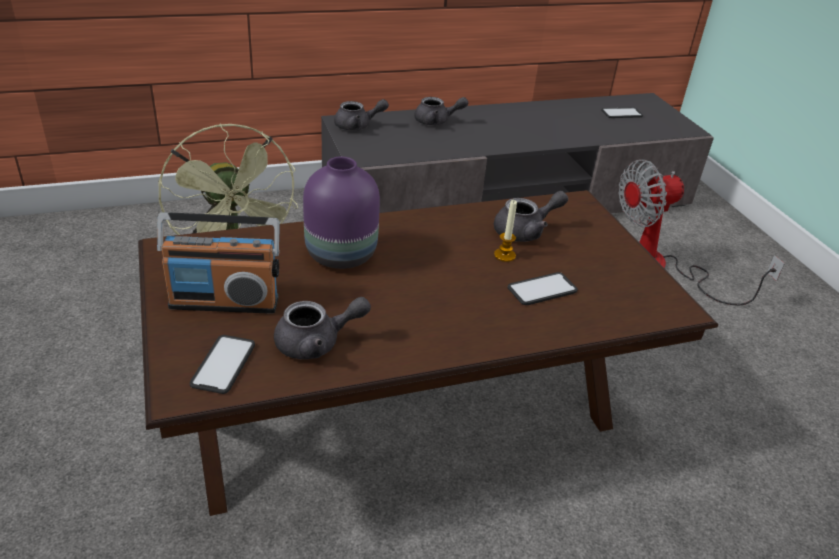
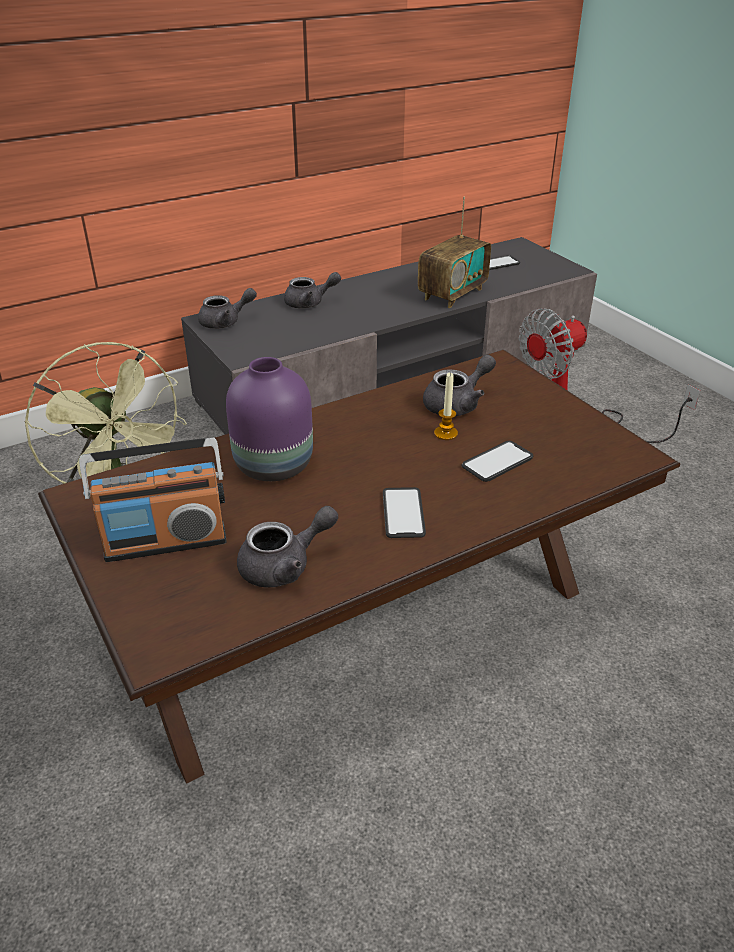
camera: 10 degrees left, 0 degrees up
(223, 365) = (192, 611): phone -> phone (403, 513)
(569, 134) = (452, 294): none -> radio

